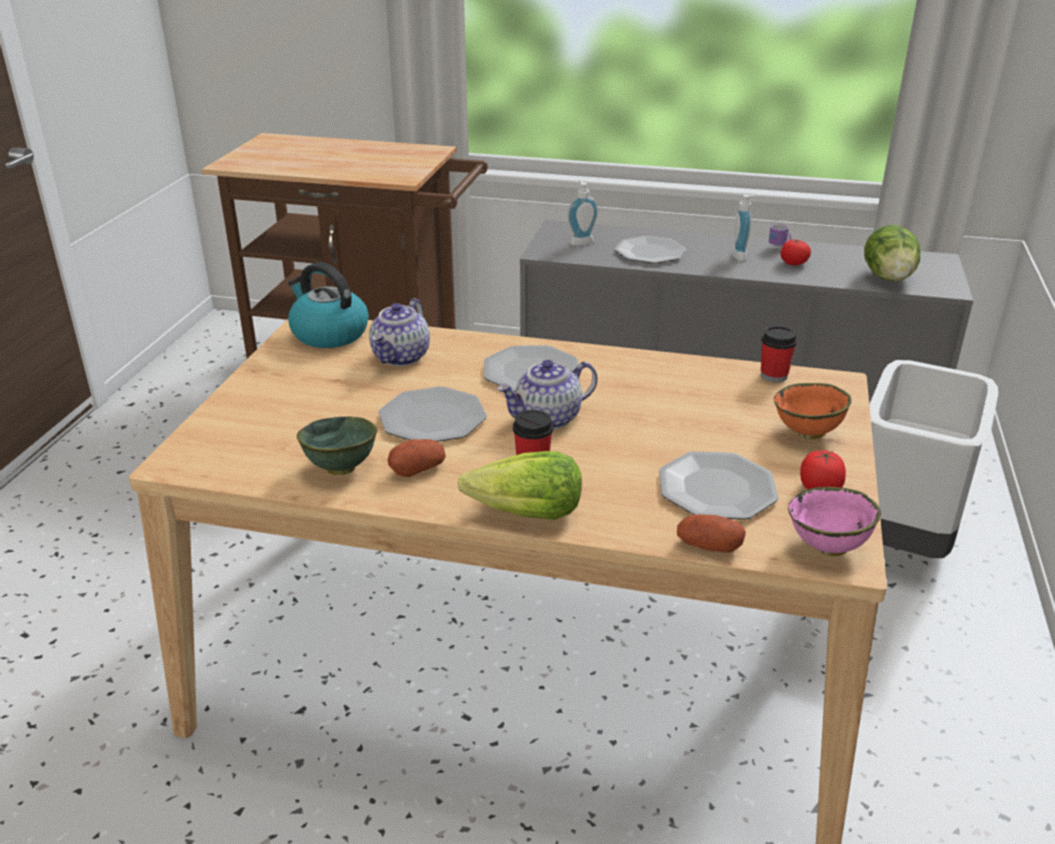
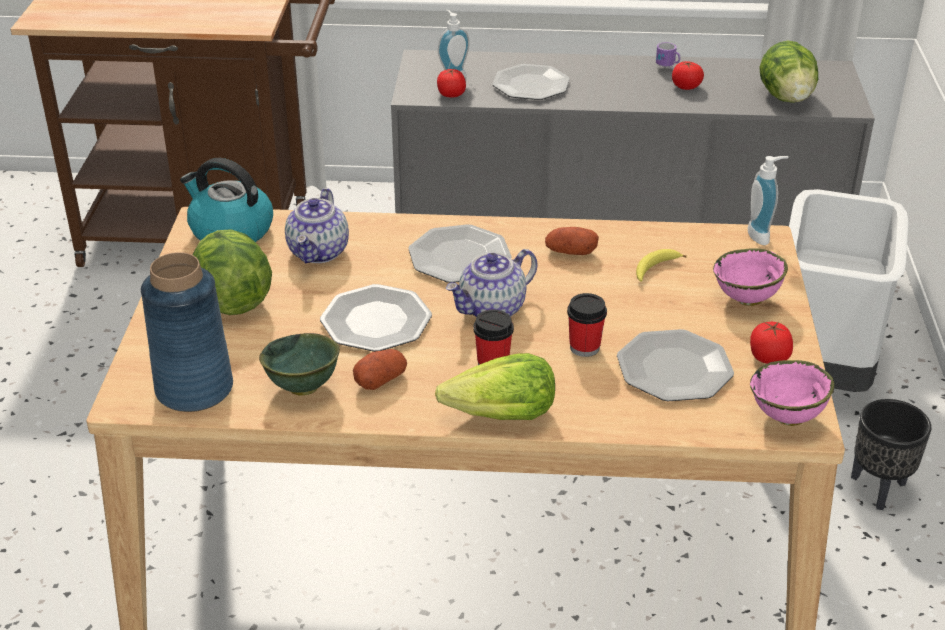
camera: 10 degrees left, 5 degrees up
(239, 460) = (195, 389): none -> blue vase
(307, 388) = (233, 300): none -> lettuce
(575, 255) = (451, 95): none -> tomato
(708, 546) = (680, 429): potato -> potato (570, 252)
(719, 399) = (655, 269): none -> banana
(742, 256) = (630, 82): soap dispenser -> soap dispenser (762, 235)
(774, 375) = (702, 237): cup -> cup (584, 347)
(807, 434) = (746, 300): orange bowl -> pink bowl
(946, 656) = (878, 490): none -> black planter

